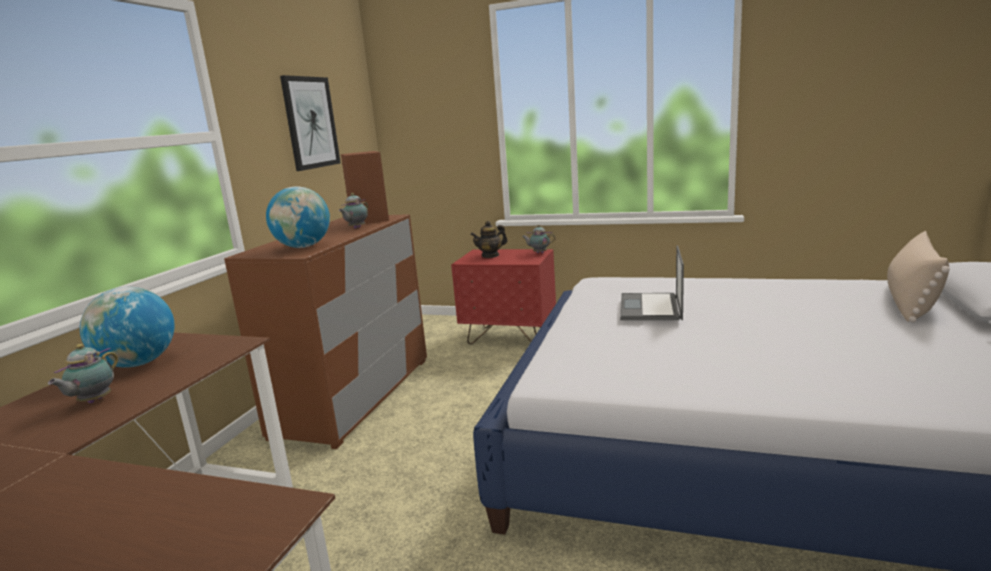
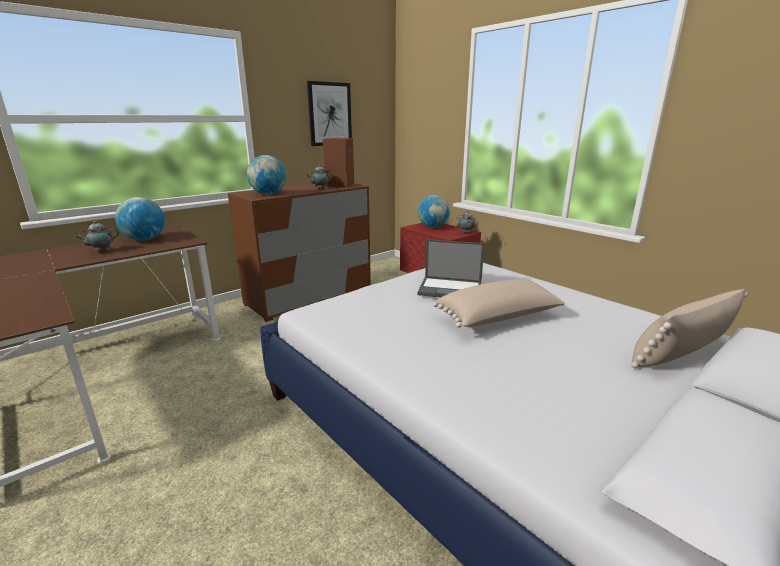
camera: 30 degrees right, 5 degrees up
(490, 255) = (433, 227): teapot -> globe
(650, 308) = (451, 289): laptop -> laptop turned 120 degrees counterclockwise
(744, 320) = (498, 318): none -> beige pillow

